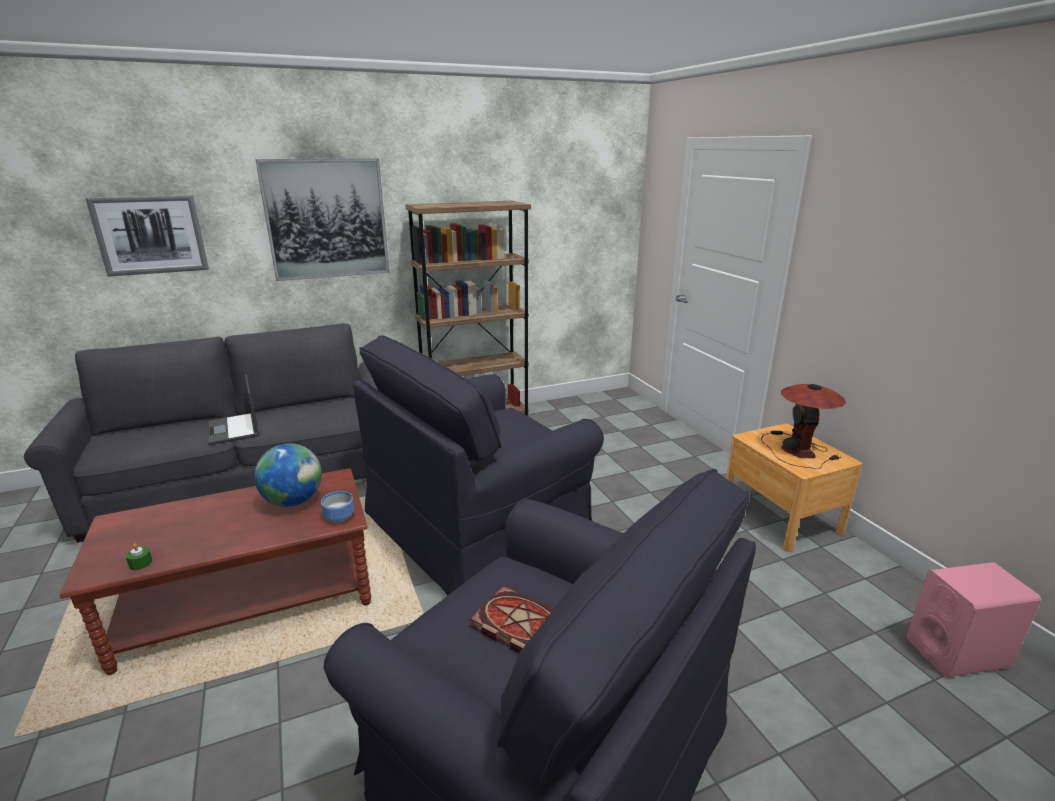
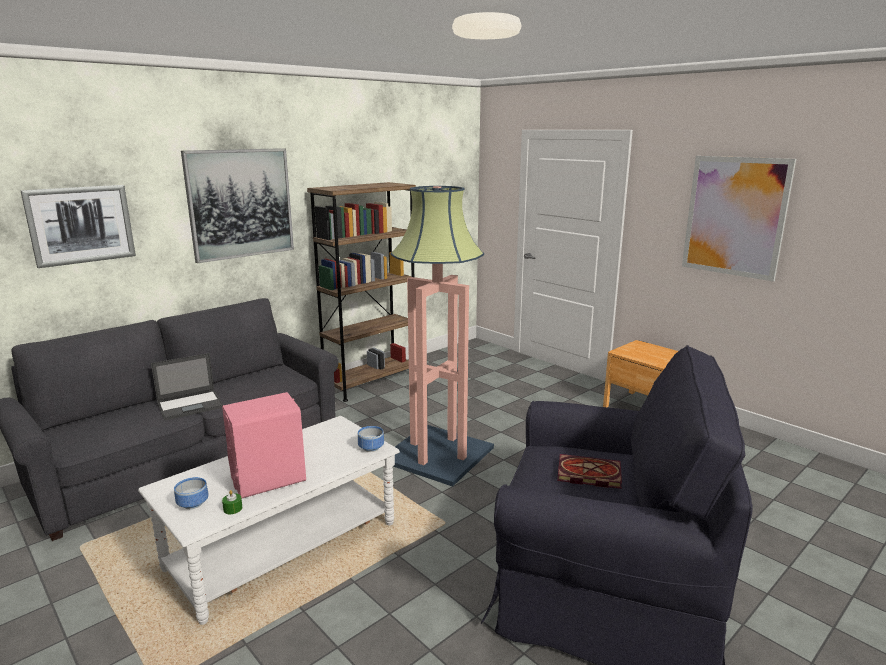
camera: 20 degrees left, 5 degrees down
(115, 547) = (192, 503): none -> bowl
(233, 429) = (191, 405): laptop -> laptop turned 75 degrees counterclockwise
(249, 602) = (284, 546): brown coffee table -> white coffee table
(293, 501) = (318, 445): globe -> none
(480, 526) = (437, 454): black armchair -> floor lamp
(798, 449) = (656, 355): table lamp -> none
(935, 269) = (735, 216): none -> picture
(956, 652) = (794, 465): pink speaker -> pink speaker (269, 479)

